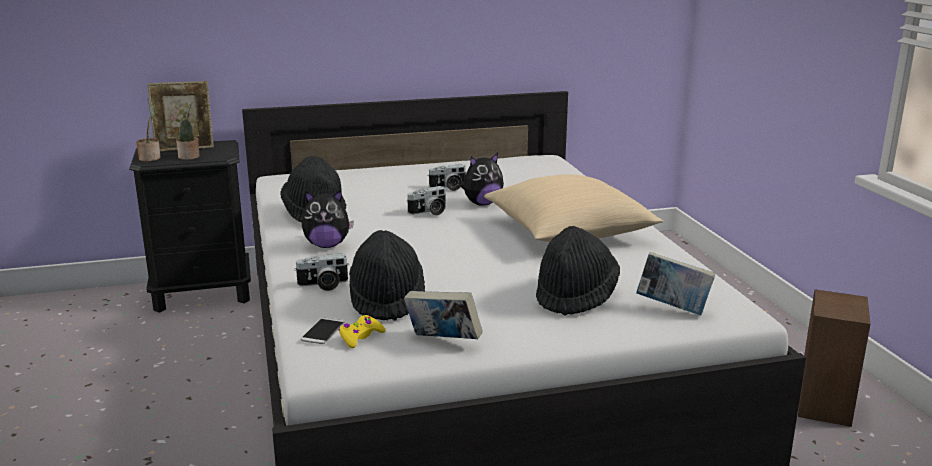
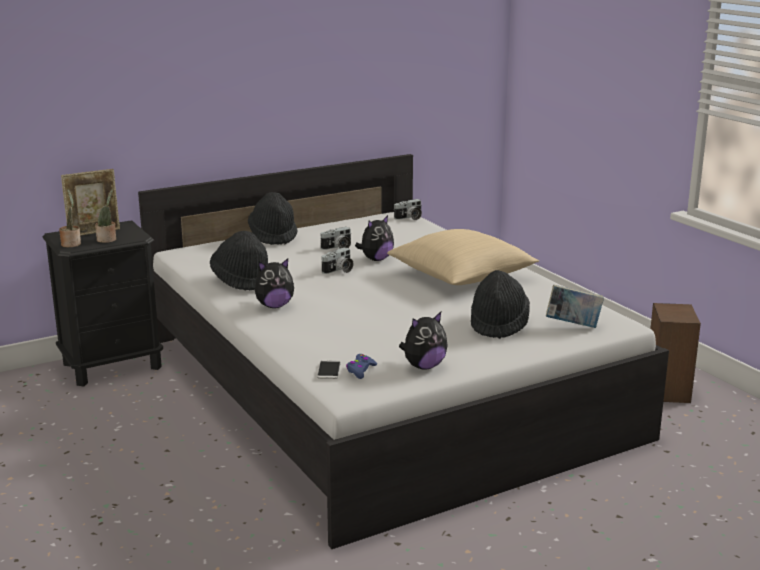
camera: 15 degrees left, 0 degrees up
(323, 285) = (300, 337): camera -> camera (409, 218)
(360, 337) = (360, 370): yellow game controller -> blue game controller
(387, 300) = (359, 342): black hat -> black hat (273, 236)
(443, 341) = (423, 366): book -> plush toy

